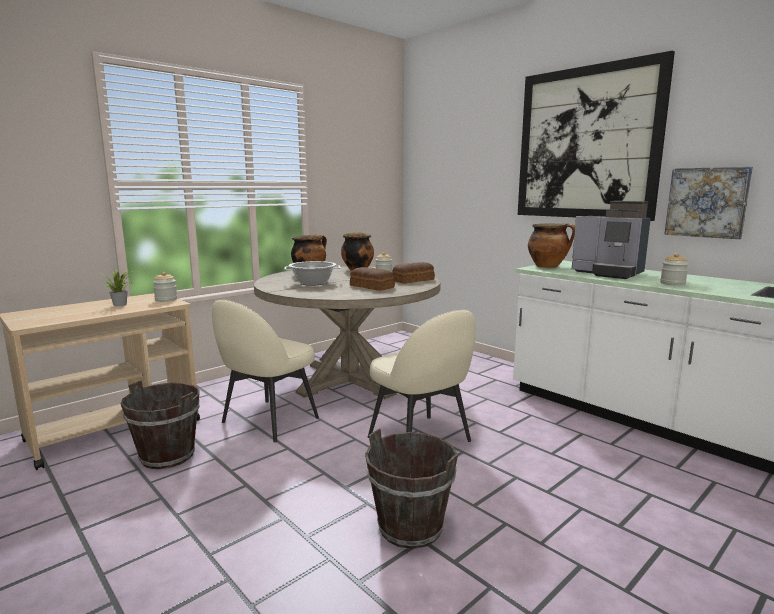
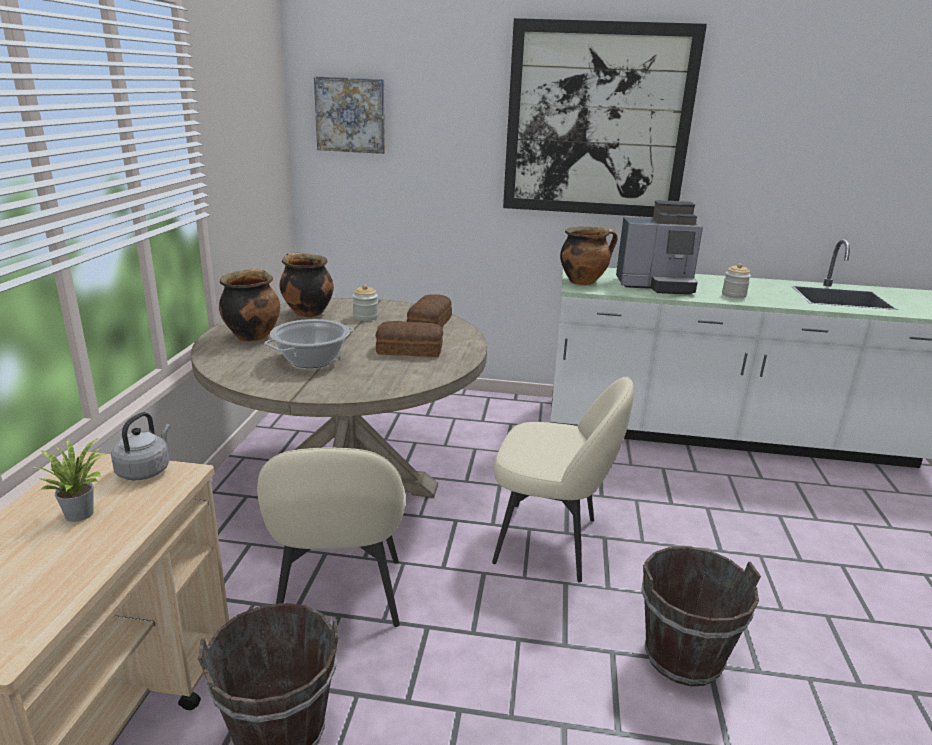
camera: 40 degrees left, 10 degrees up
(166, 300) = (145, 470): jar -> grey kettle
(707, 202) = (730, 199): picture -> picture (350, 115)

